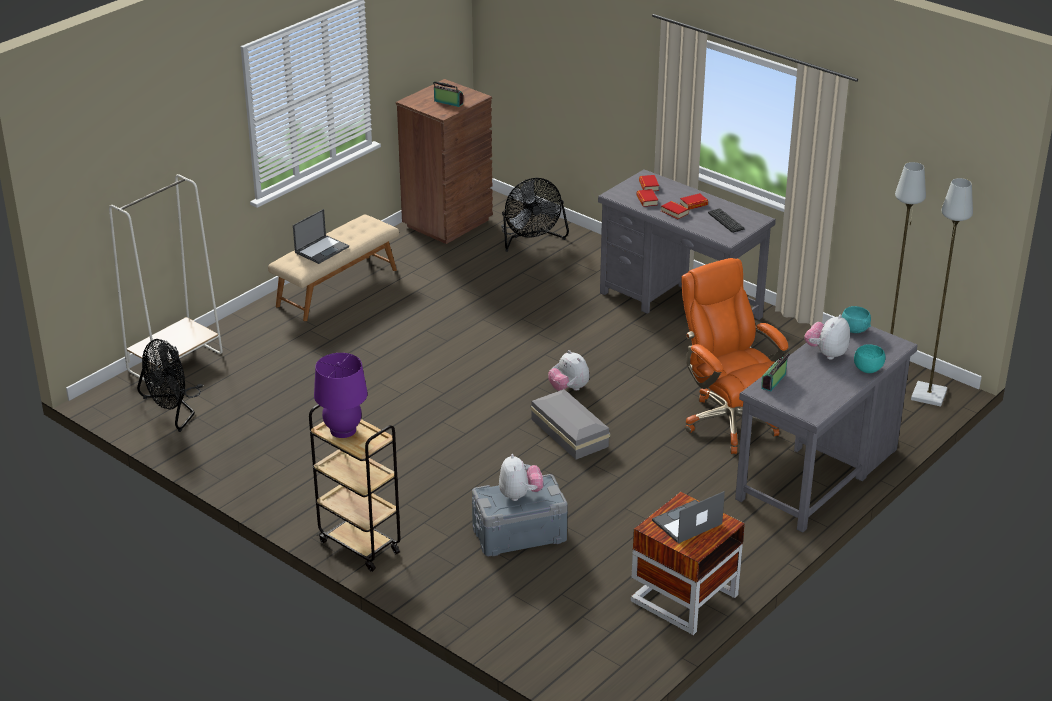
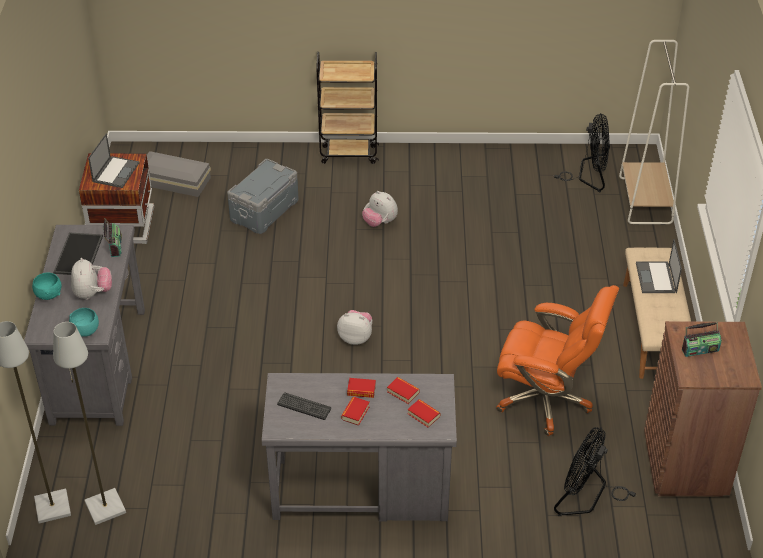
camera: 140 degrees right, 10 degrees up
(174, 407) = (589, 173): black fan -> black fan turned 90 degrees clockwise
(343, 430) = (356, 71): purple table lamp -> none
(520, 495) = (263, 183): plush toy -> plush toy (380, 222)
(569, 432) = (313, 300): grey storage box -> grey storage box (175, 181)
(729, 421) = (204, 377): orange office chair -> orange office chair (546, 403)
(814, 389) = (79, 255): none -> tray

